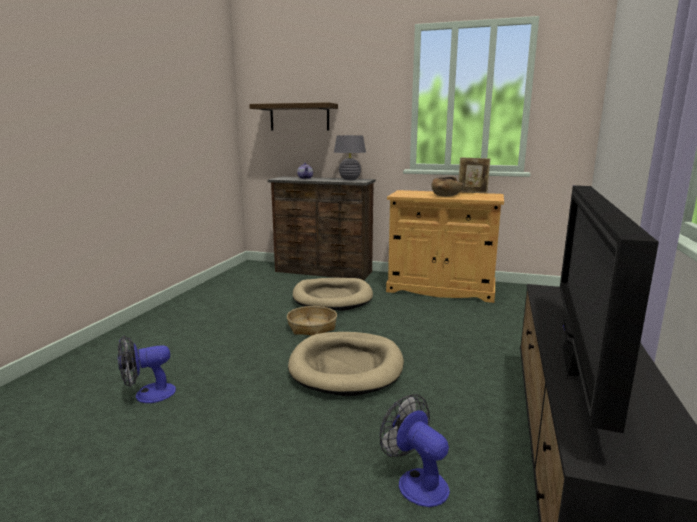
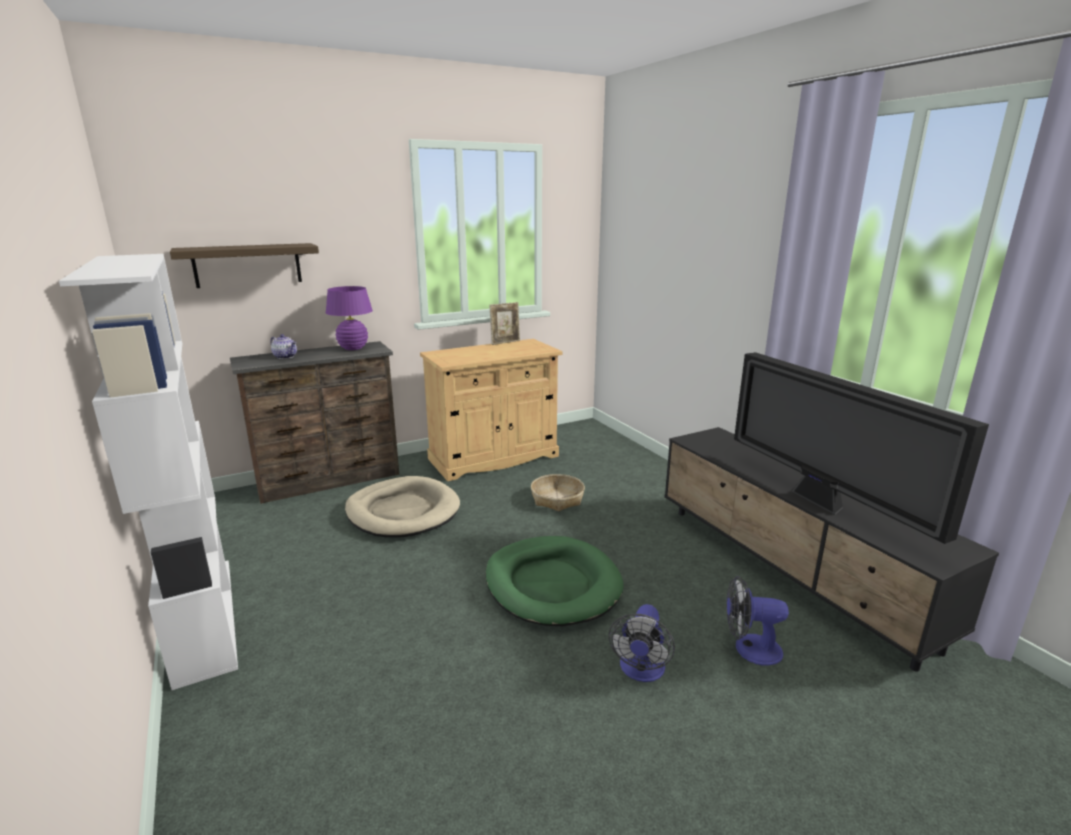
camera: 45 degrees left, 5 degrees up
(148, 395) = (415, 745): fan -> fan (641, 671)
(177, 305) = (203, 617): none -> white bookcase
(312, 327) = (446, 559): basket -> basket (557, 499)
(346, 367) = (552, 584): beige dog bed -> green dog bed
(349, 179) = (353, 348): grey table lamp -> purple table lamp
(446, 195) = (493, 352): brown bowl -> none

